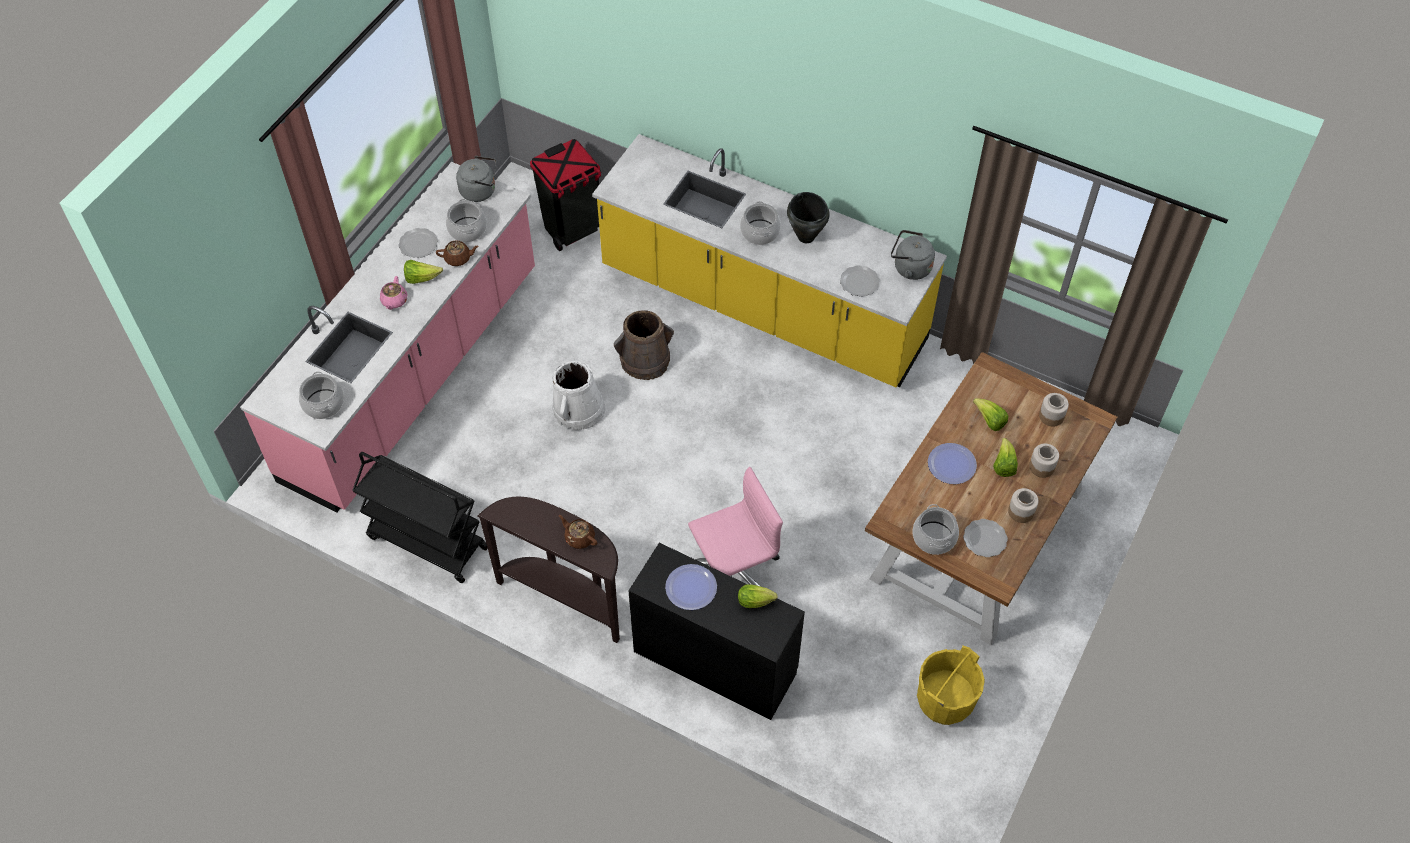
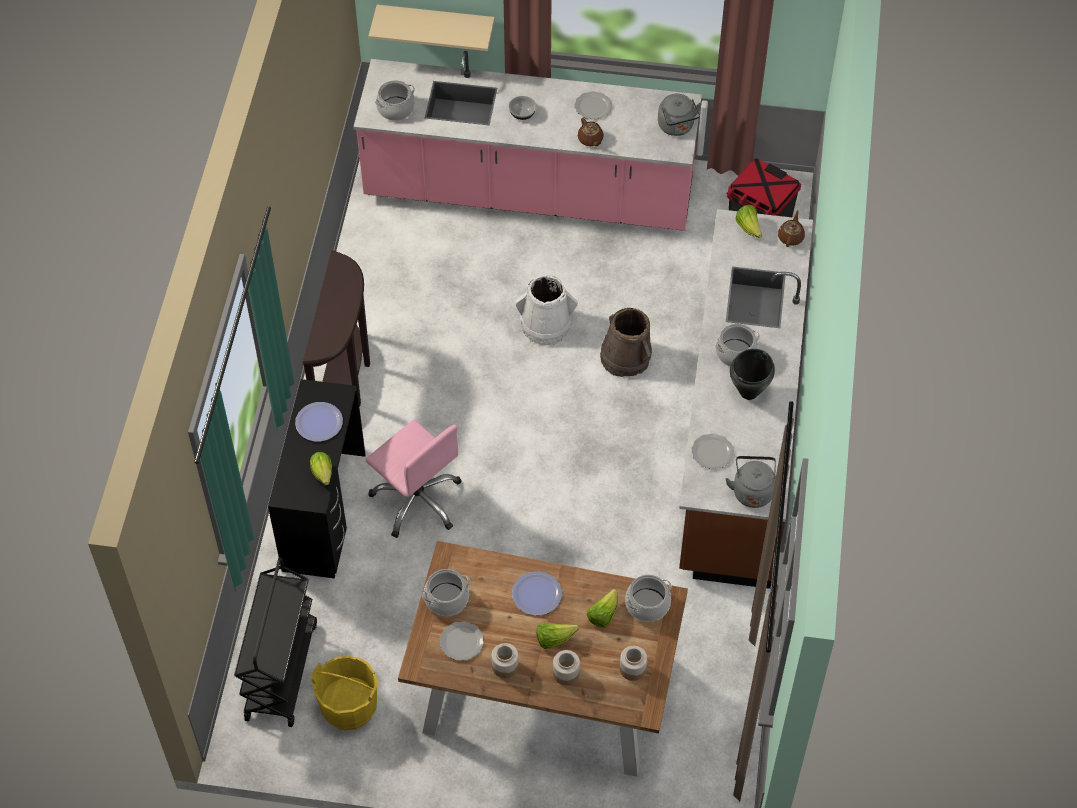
camera: 70 degrees right, 0 degrees up
(253, 321) = (436, 23): none -> beige shelf
(394, 301) = (522, 114): pink teapot -> bowl
(421, 278) = (556, 122): lettuce -> lettuce (749, 228)
(426, 542) = (362, 265): black cart -> black cart (281, 670)
(468, 229) = (627, 134): cooking pot -> cooking pot (647, 605)
(579, 537) = (335, 325): brown teapot -> brown teapot (791, 237)
(762, 306) = (738, 432): yellow counter -> brown counter

